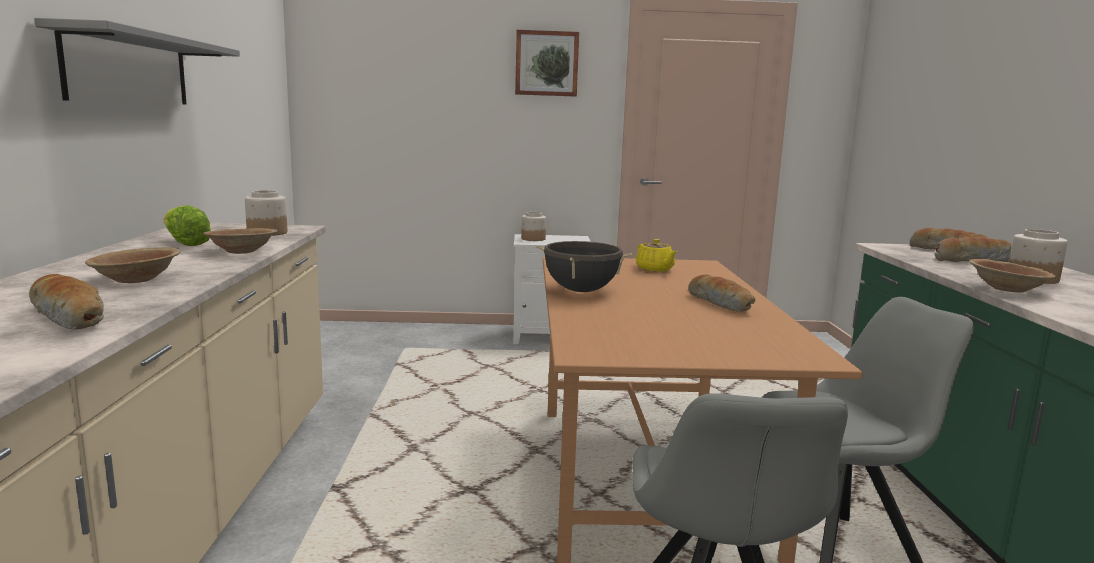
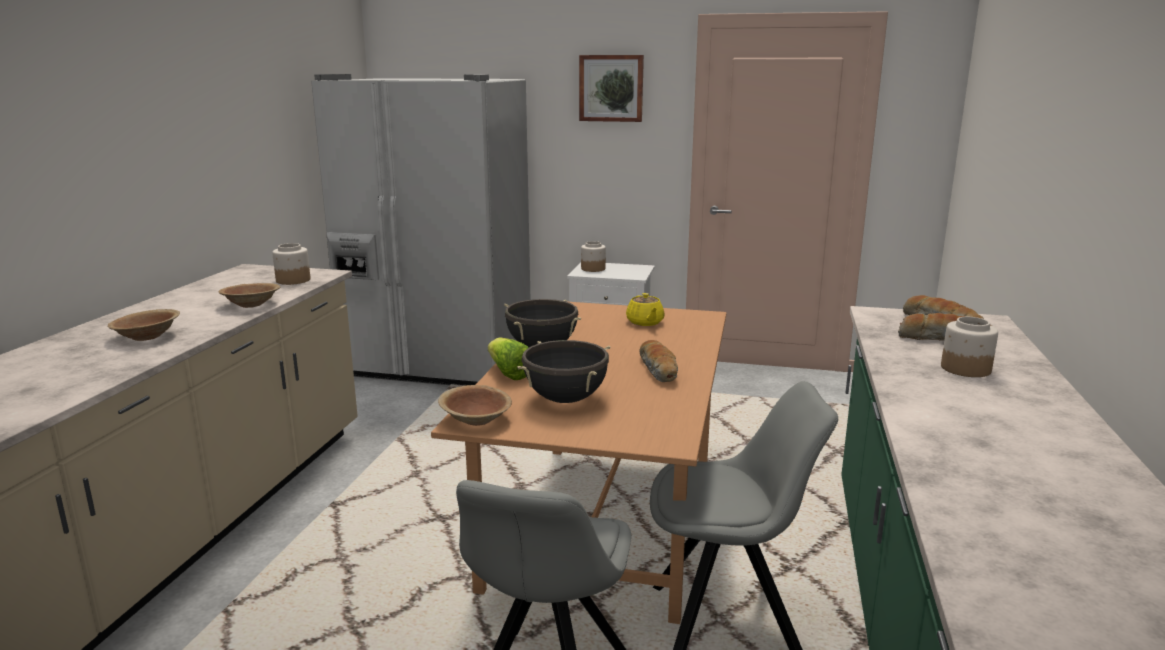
camera: 15 degrees right, 5 degrees up
(70, 317) = (74, 376): bread -> none
(129, 69) = (180, 144): grey shelf -> none
(185, 243) = (217, 293): lettuce -> lettuce (508, 373)
(374, 342) = (441, 363): none -> white fridge
(663, 329) = (565, 399): none -> black cooking pot
(1007, 289) = (907, 383): brown bowl -> brown bowl (476, 420)

